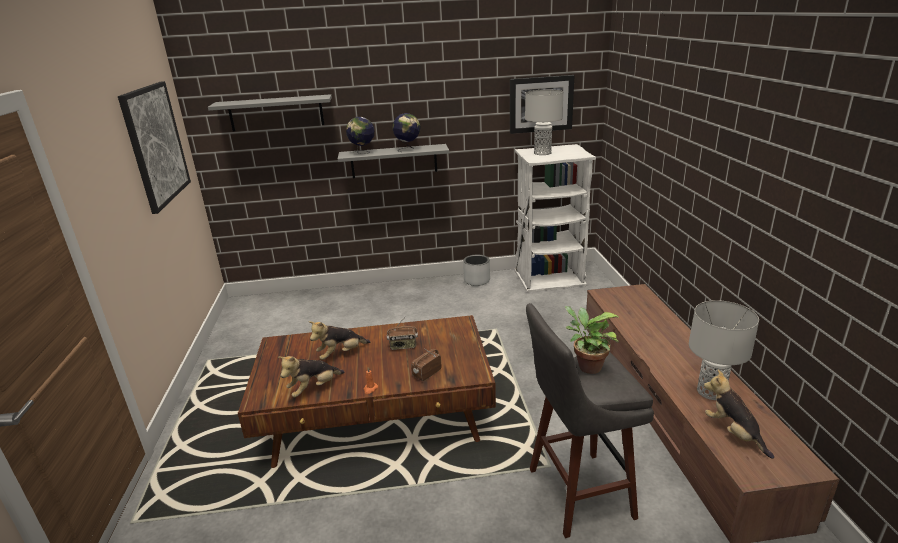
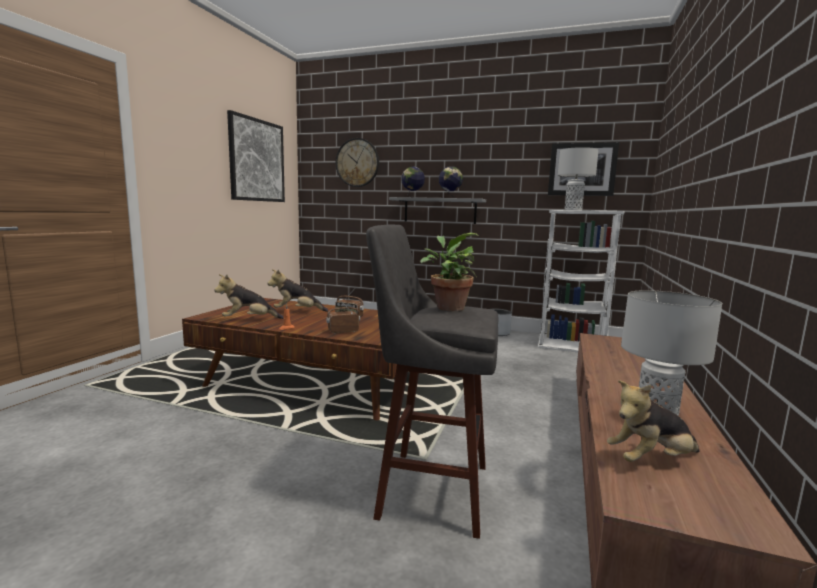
camera: 25 degrees right, 15 degrees down
(276, 113) = (357, 162): grey shelf -> wall clock
(733, 433) = (651, 460): plush toy -> plush toy turned 105 degrees counterclockwise

